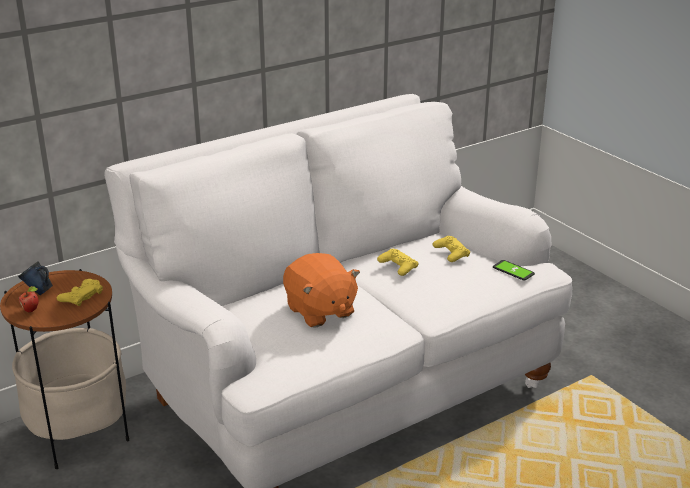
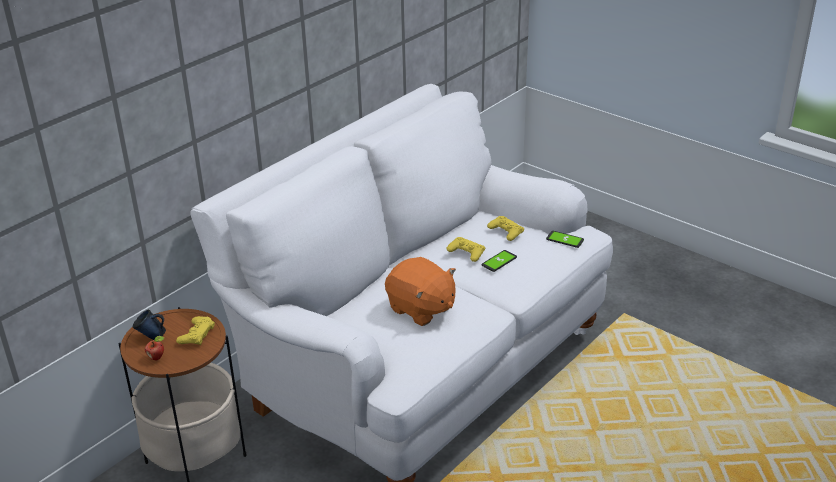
camera: 15 degrees left, 5 degrees up
(428, 280) = (499, 261): none -> phone

